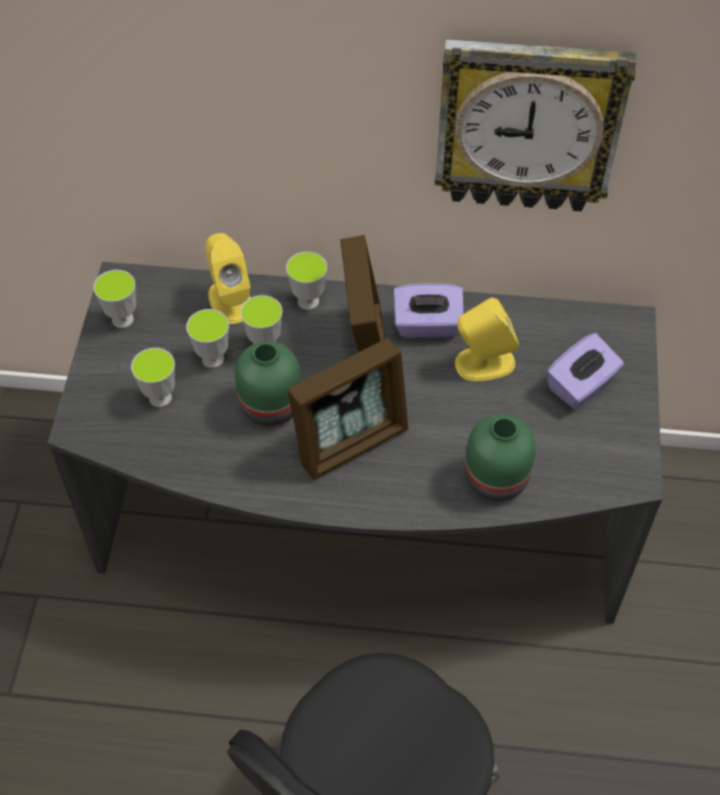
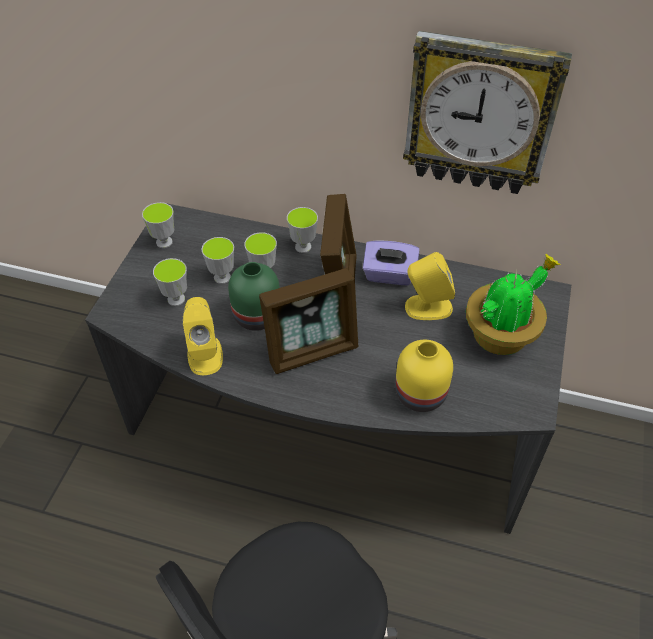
camera: 10 degrees right, 5 degrees down
(230, 300) = (245, 239): yellow speaker -> yellow speaker (205, 354)
(497, 479) = (422, 395): green vase -> yellow vase
(581, 386) = (502, 334): purple tissue box -> potted plant

